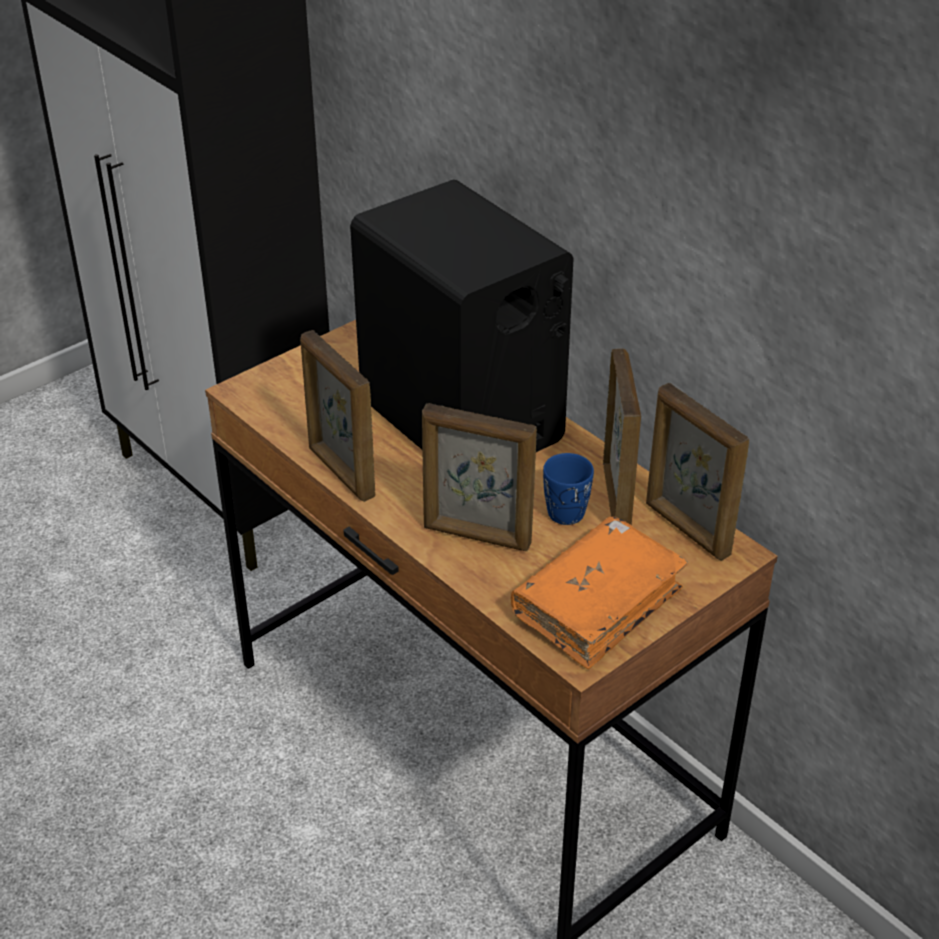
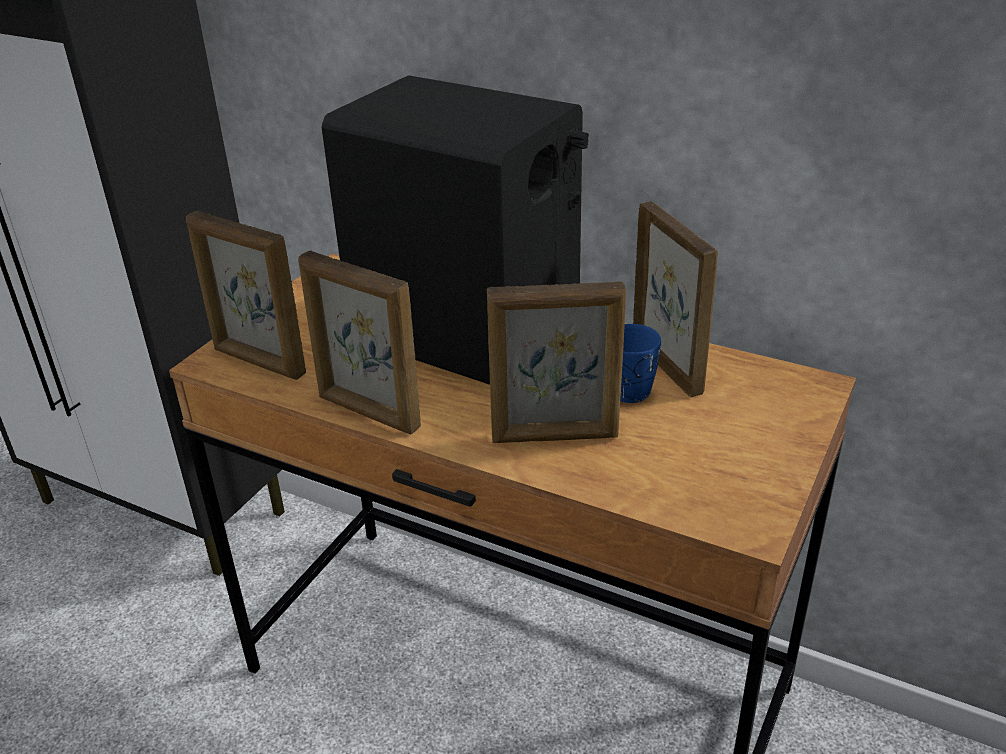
camera: 20 degrees left, 5 degrees down
(597, 604) = (727, 469): orange book -> none
(686, 529) = (756, 376): picture frame -> picture frame (258, 362)

